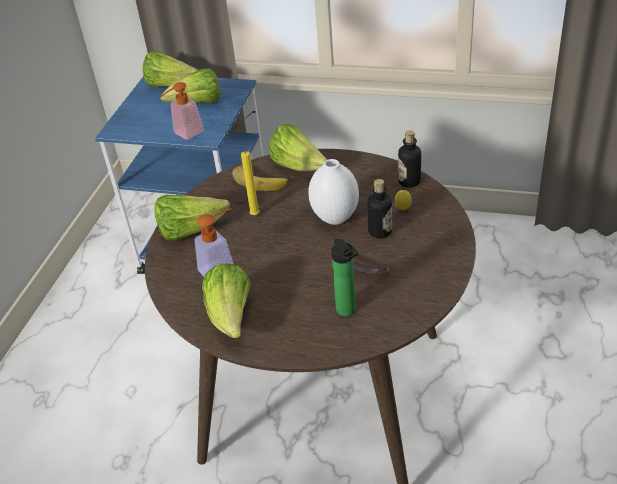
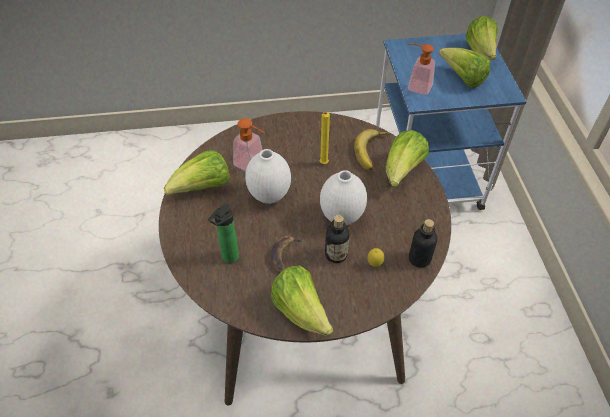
camera: 65 degrees right, 10 degrees up
(190, 230) = (290, 131): lettuce -> lettuce (301, 311)
(277, 264) = (269, 196): none -> white vase

